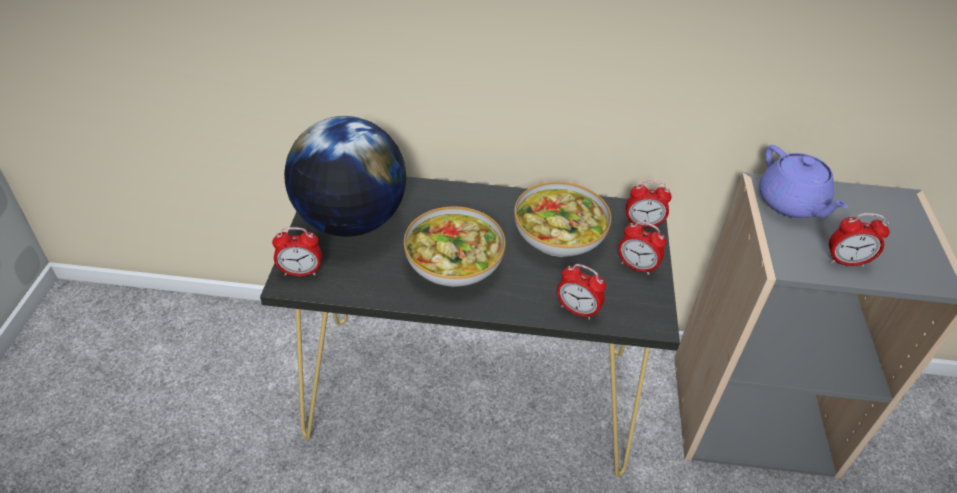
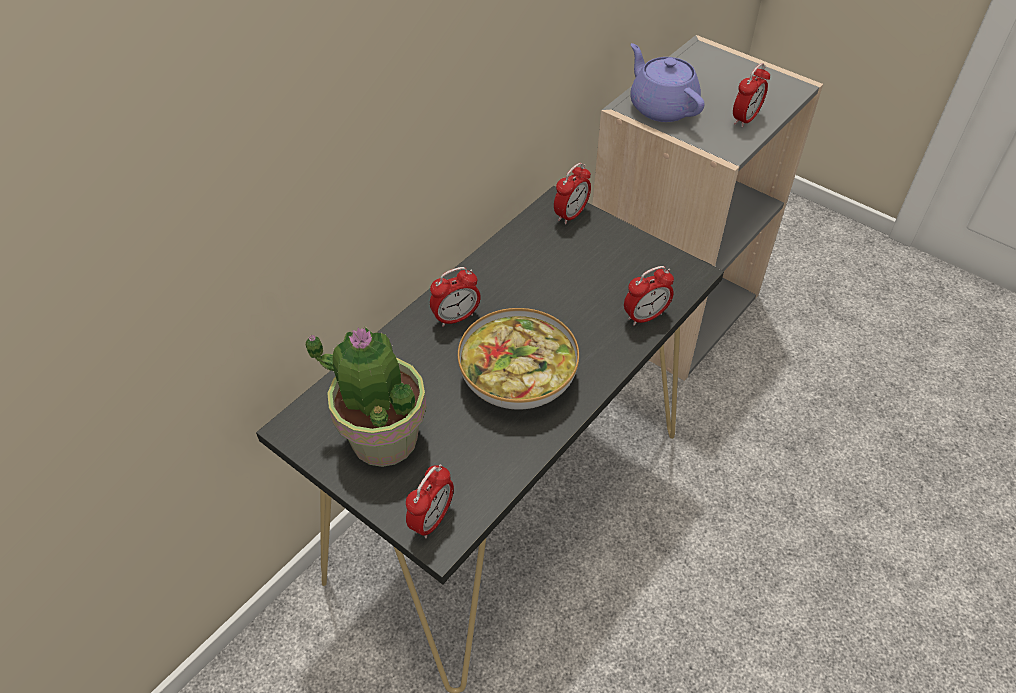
camera: 55 degrees left, 5 degrees up
(350, 221) = (383, 437): globe -> potted plant
(559, 234) = (539, 277): bowl -> none
(636, 266) = (620, 248): alarm clock -> alarm clock (456, 317)
(791, 204) = (661, 107): purple teapot -> purple teapot turned 135 degrees counterclockwise

